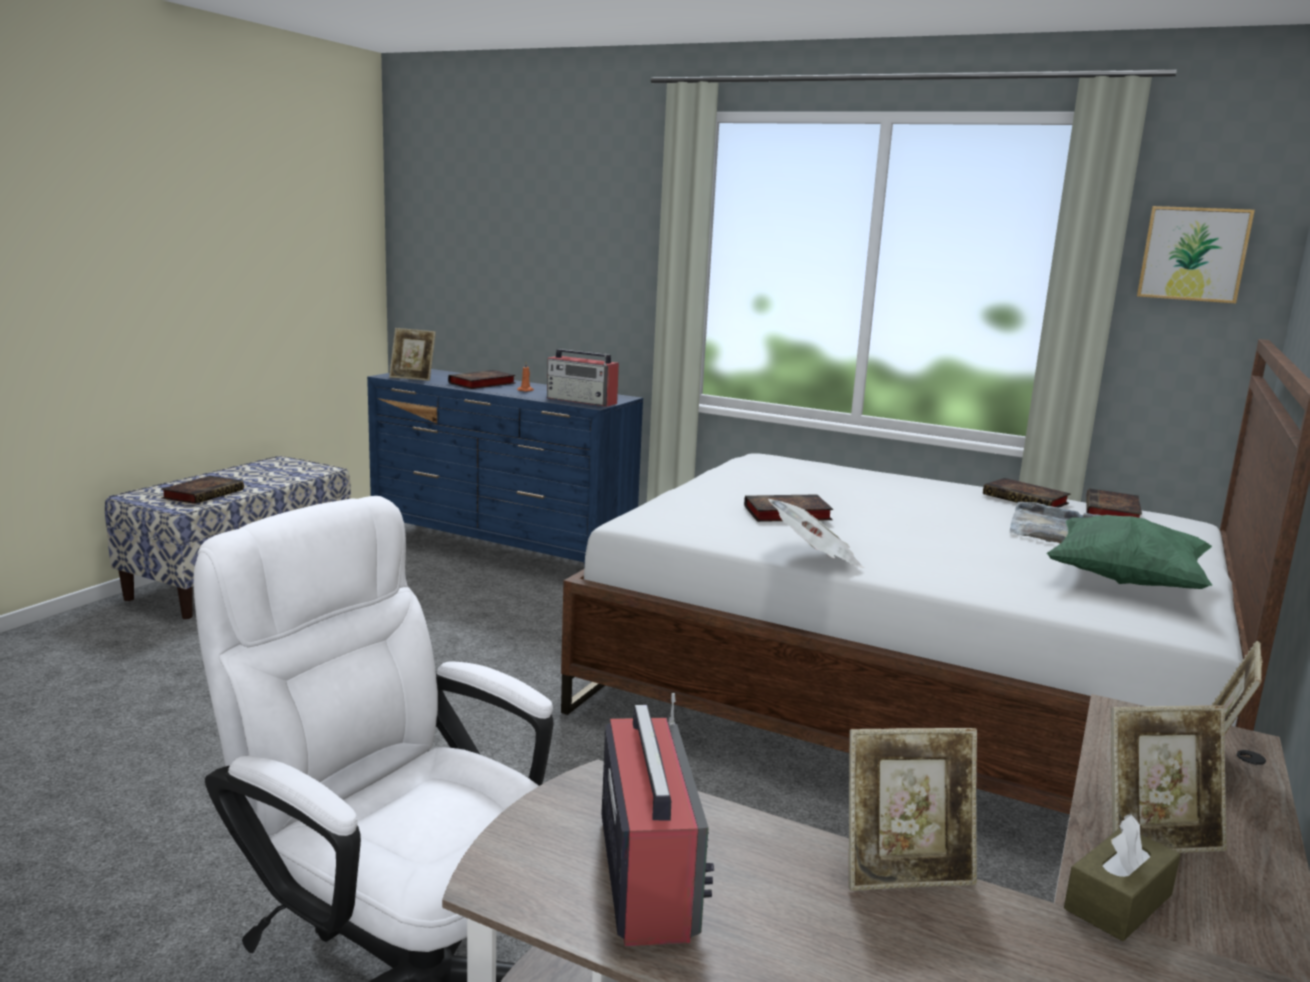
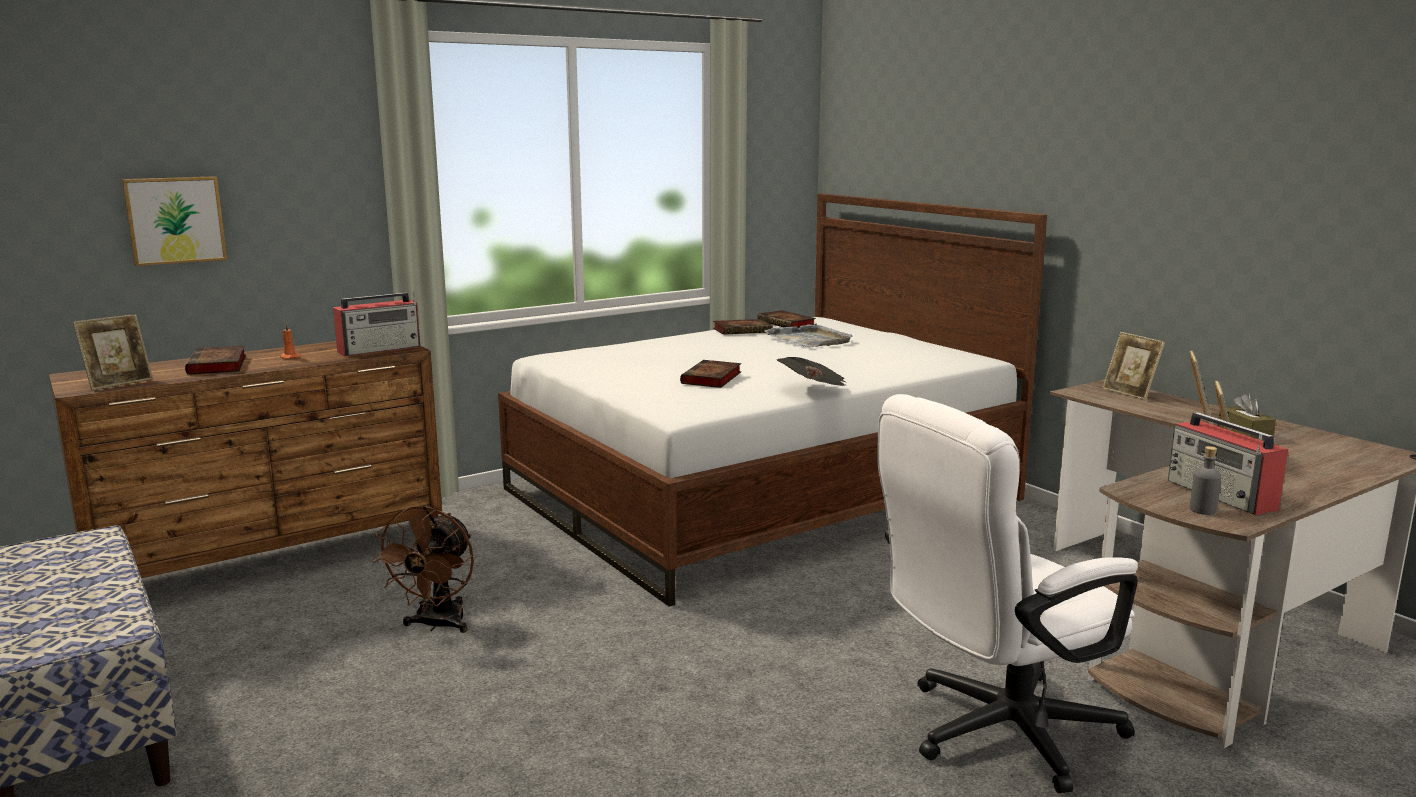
camera: 60 degrees left, 0 degrees up
(204, 494) = (80, 613): book -> none
(444, 630) = (437, 625): none -> brown fan
(501, 553) = (274, 561): blue dresser -> brown dresser
(548, 852) = (1202, 510): none -> grey bottle
(646, 872) = (1222, 495): radio -> radio turned 135 degrees counterclockwise
(1125, 582) = (906, 350): green pillow -> none
(1193, 254) = (772, 142): picture -> picture (175, 220)

